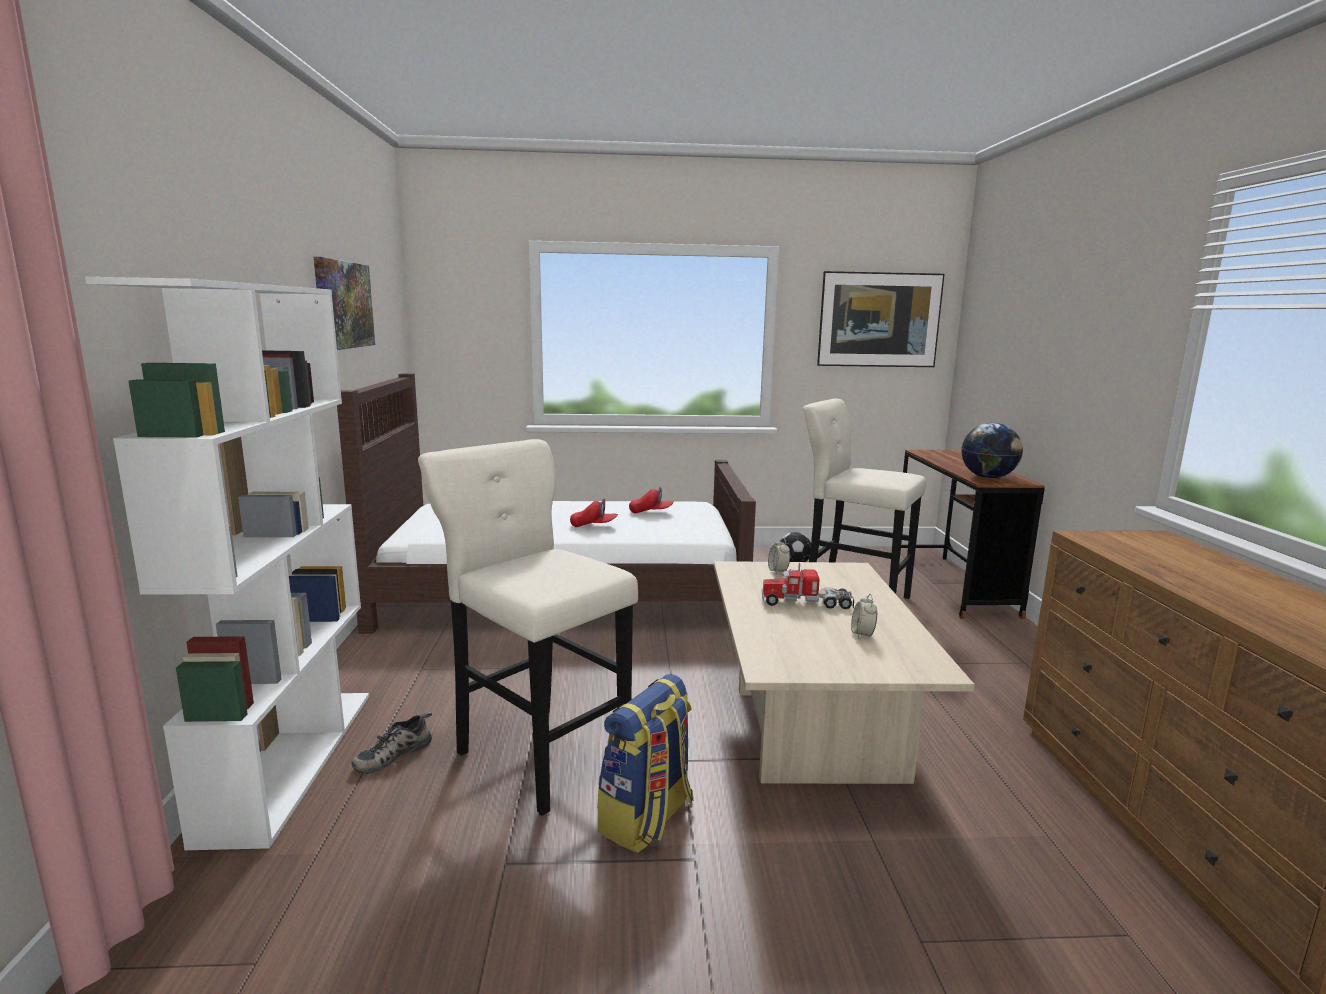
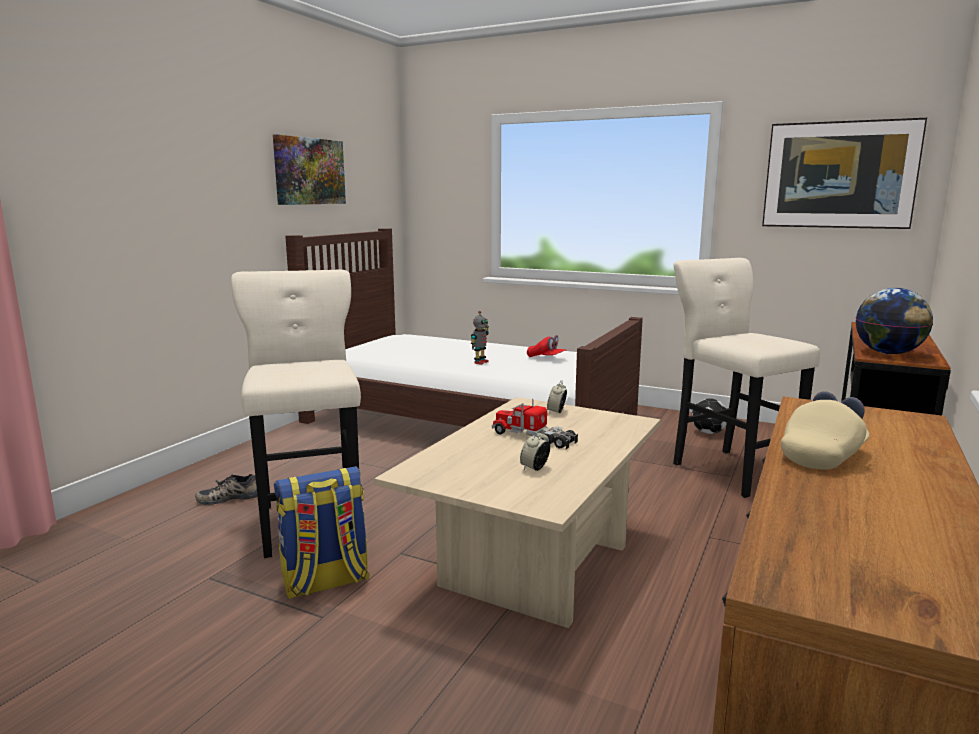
camera: 30 degrees right, 0 degrees up
(291, 759) = (176, 486): white bookcase -> none
(594, 526) = (480, 362): red cap -> toy robot
(1190, 579) = (823, 455): none -> beige cap

